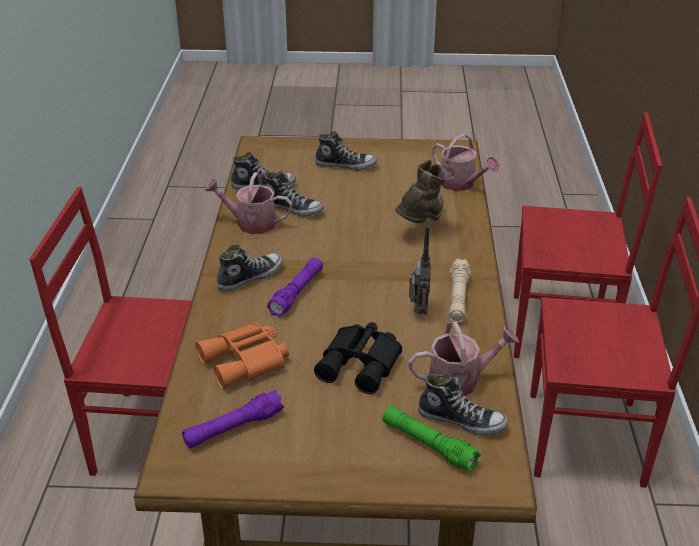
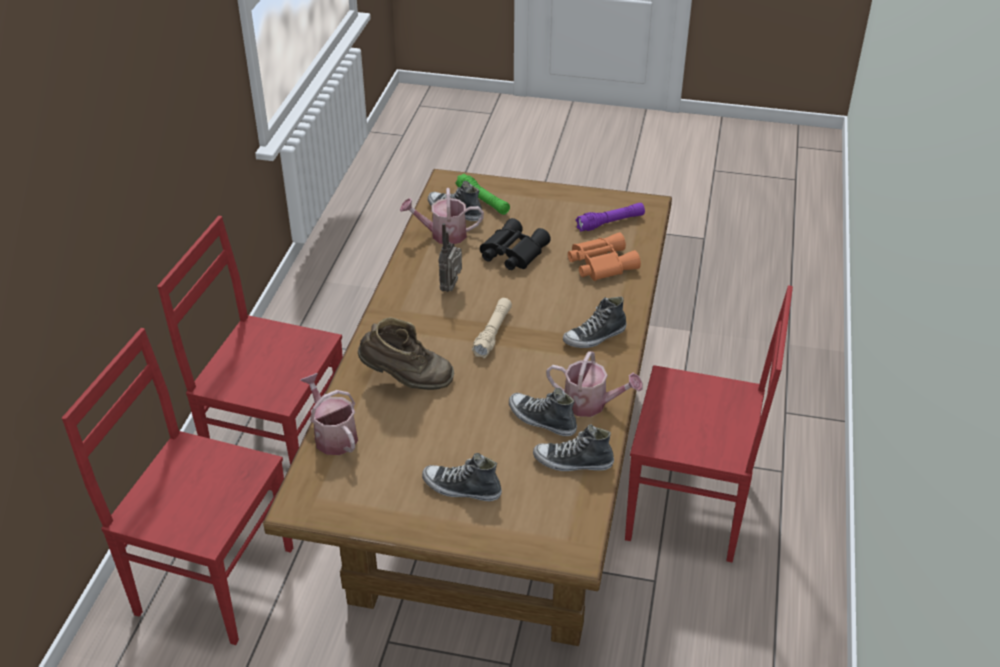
camera: 170 degrees left, 5 degrees up
(297, 293) = (552, 316): purple flashlight -> none
(422, 224) = (406, 380): brown boot -> brown boot turned 120 degrees counterclockwise
(458, 298) = (412, 295): beige flashlight -> beige flashlight (493, 333)

